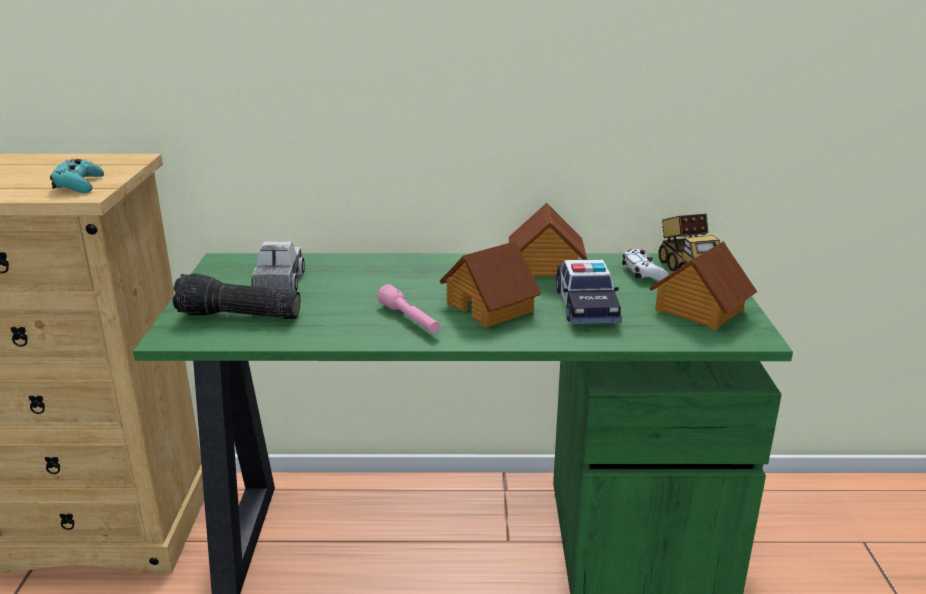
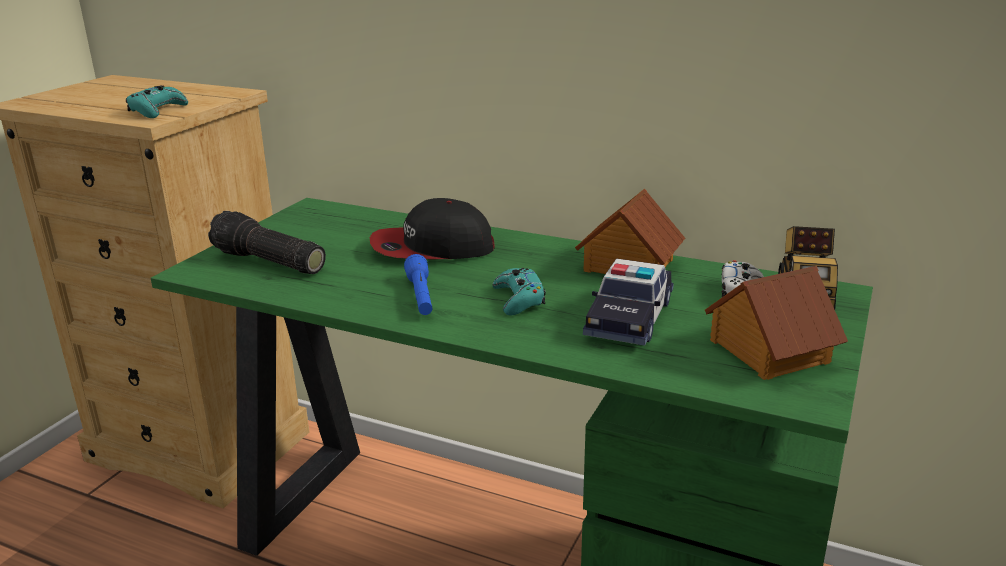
camera: 25 degrees right, 0 degrees up
(279, 283) = (338, 236): toy truck -> none
(375, 279) = (432, 248): none -> cap
(410, 320) = (421, 296): pink flashlight -> blue flashlight
(491, 307) = (519, 299): toy house -> turquoise game controller

